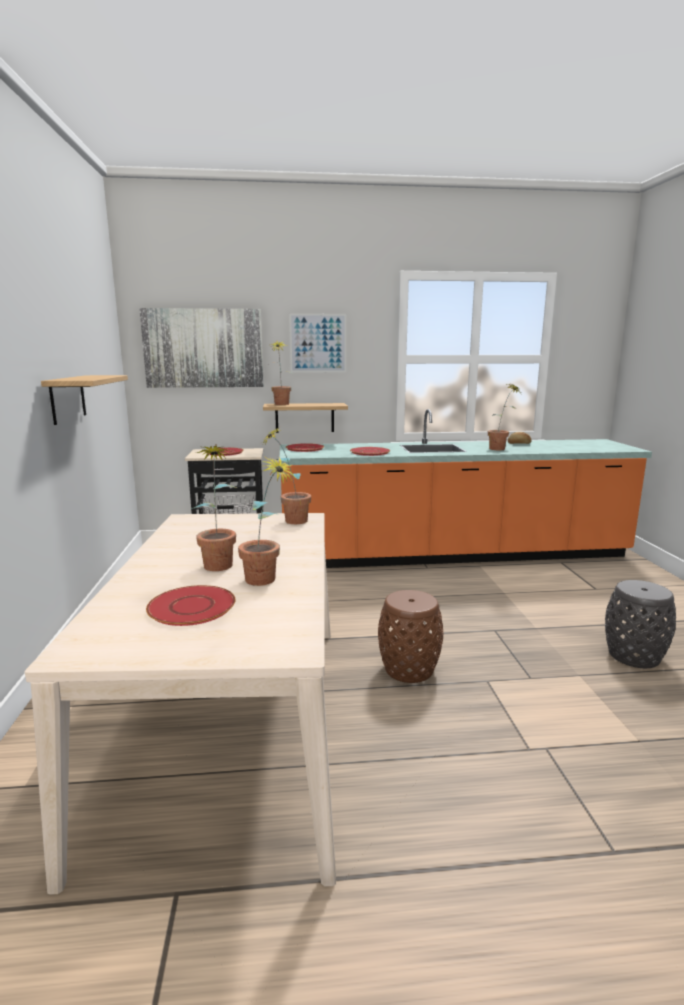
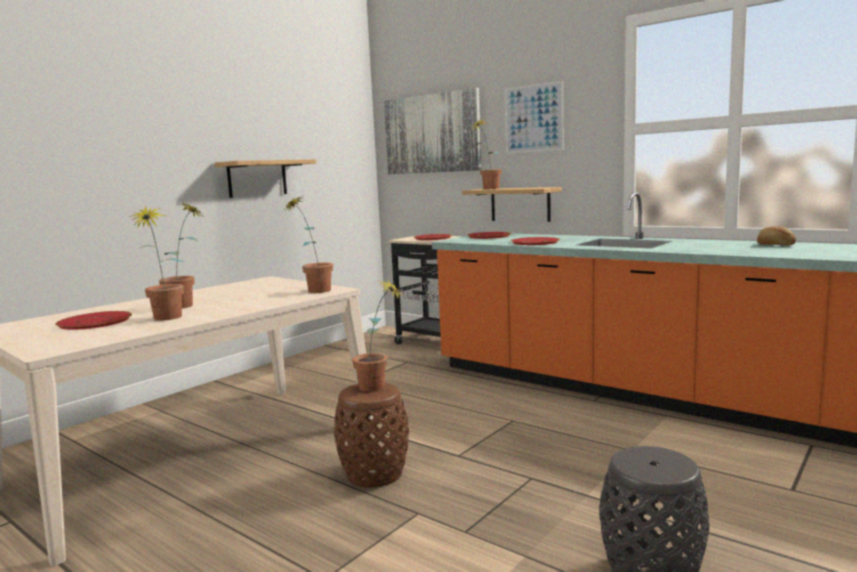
camera: 45 degrees right, 5 degrees down
(501, 448) = (716, 248): potted plant -> potted plant (379, 388)

